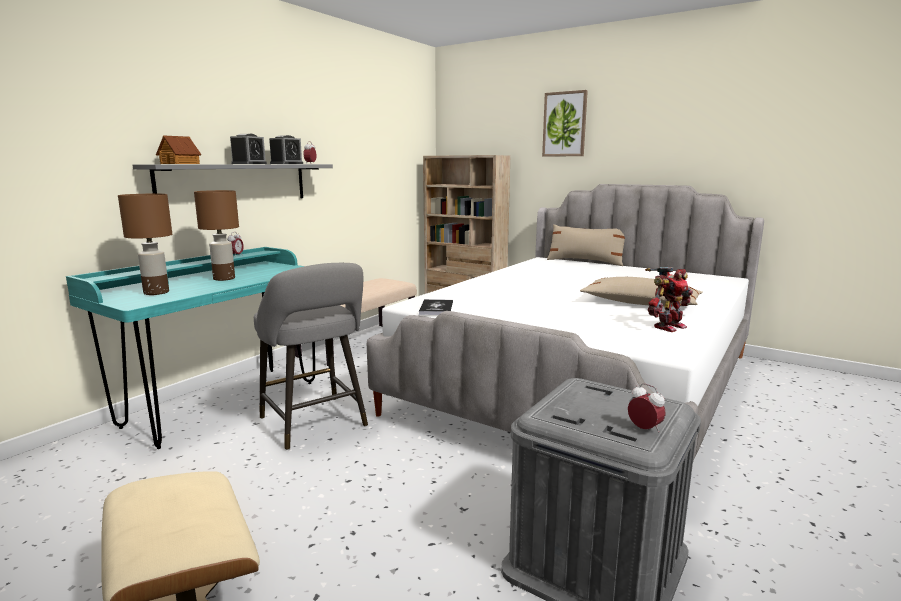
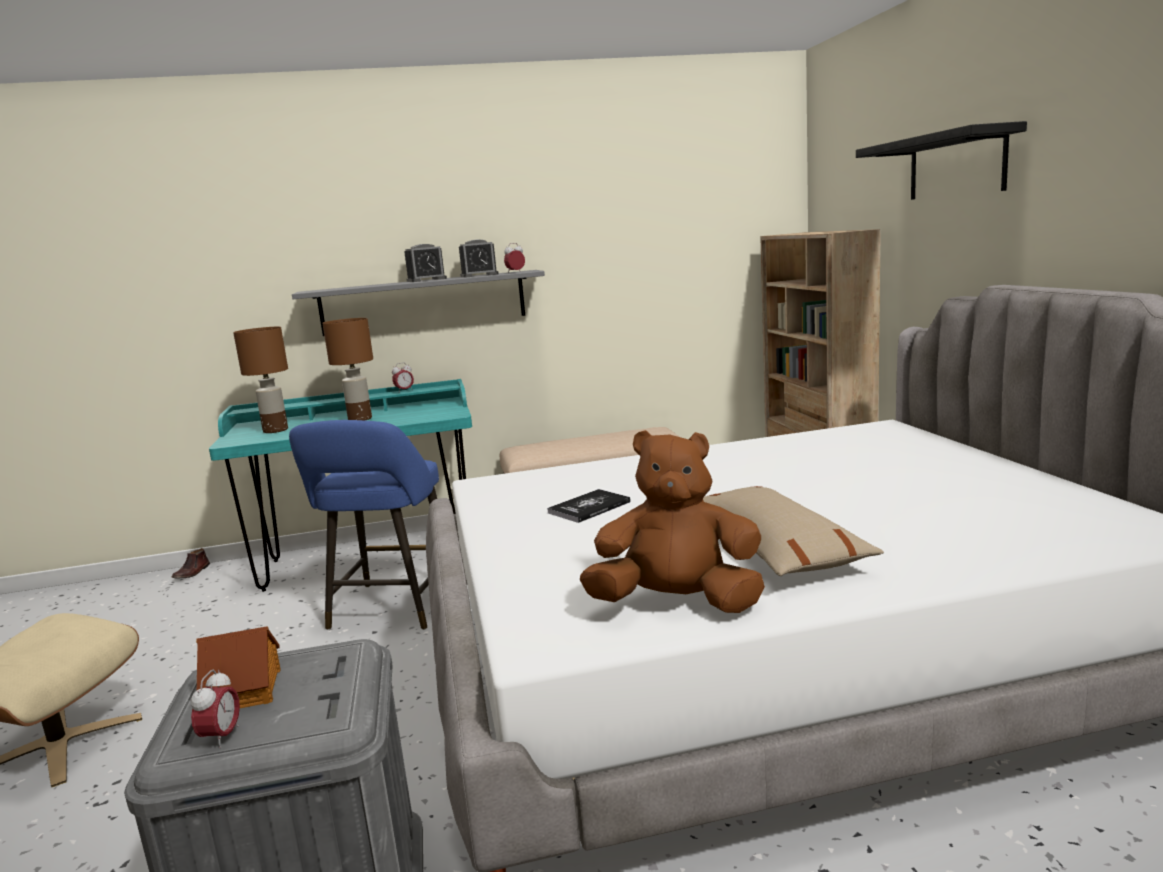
camera: 45 degrees right, 0 degrees up
(27, 462) = (192, 573): none -> brown shoe
(180, 164) = (334, 288): toy house -> toy house (245, 690)
(315, 424) = (391, 610): grey stool -> blue stool
(436, 308) = (486, 494): book -> book (589, 507)
(564, 124) = (956, 165): picture -> black shelf
(585, 262) = (949, 440): beige pillow -> none
(667, 326) = (677, 603): toy robot -> brown plush toy

